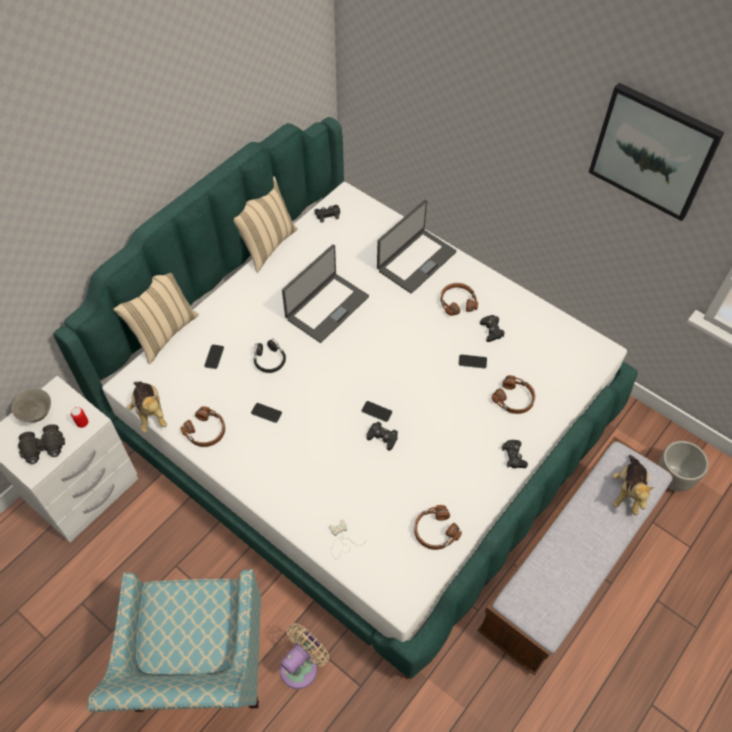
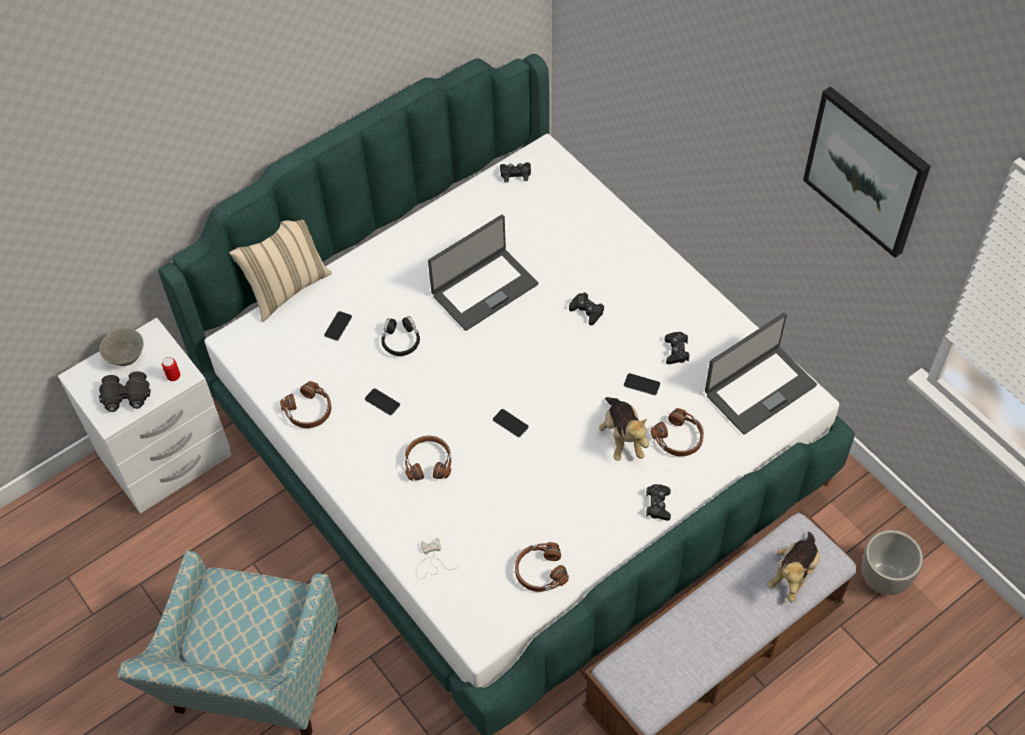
camera: 15 degrees right, 0 degrees up
(150, 412) = (251, 378): plush toy -> plush toy (622, 437)
(267, 245) = (432, 201): beige pillow -> none
(302, 666) = (370, 703): beige fan -> none
(382, 437) = (509, 454): black game controller -> black game controller (587, 311)
(415, 260) = (608, 249): laptop -> laptop (759, 389)
(457, 302) = (644, 309): brown headphones -> brown headphones (428, 462)

